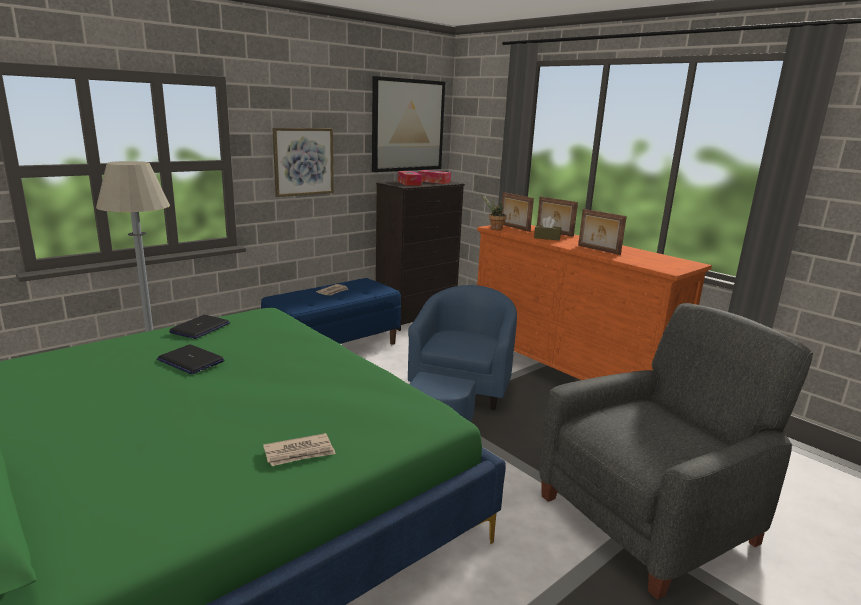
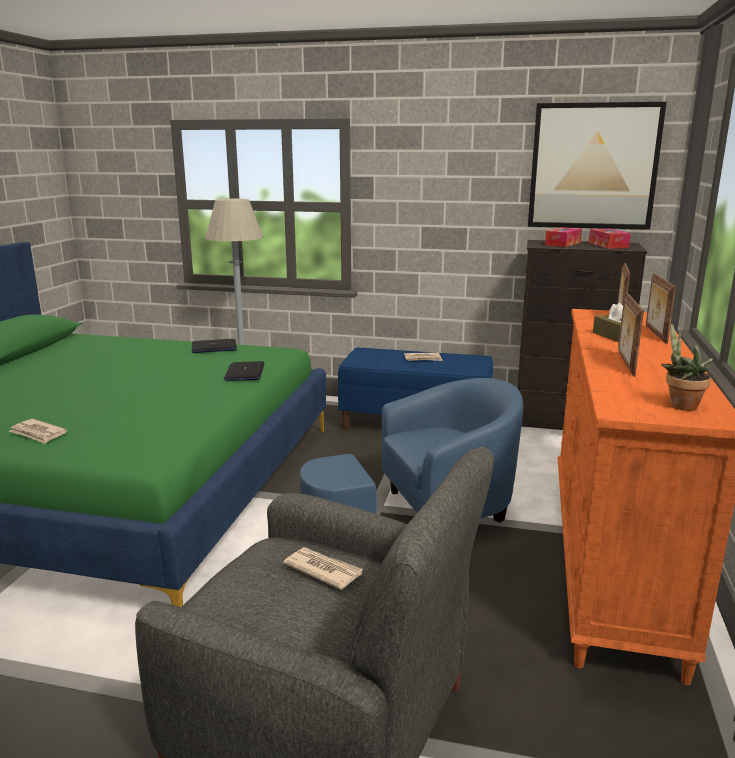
camera: 55 degrees right, 0 degrees up
(190, 360) = (152, 364): laptop -> laptop (245, 372)
(303, 161) = (431, 208): picture -> none
(494, 229) = (584, 314): potted plant -> potted plant (679, 405)
(638, 416) = (323, 570): none -> newspaper

